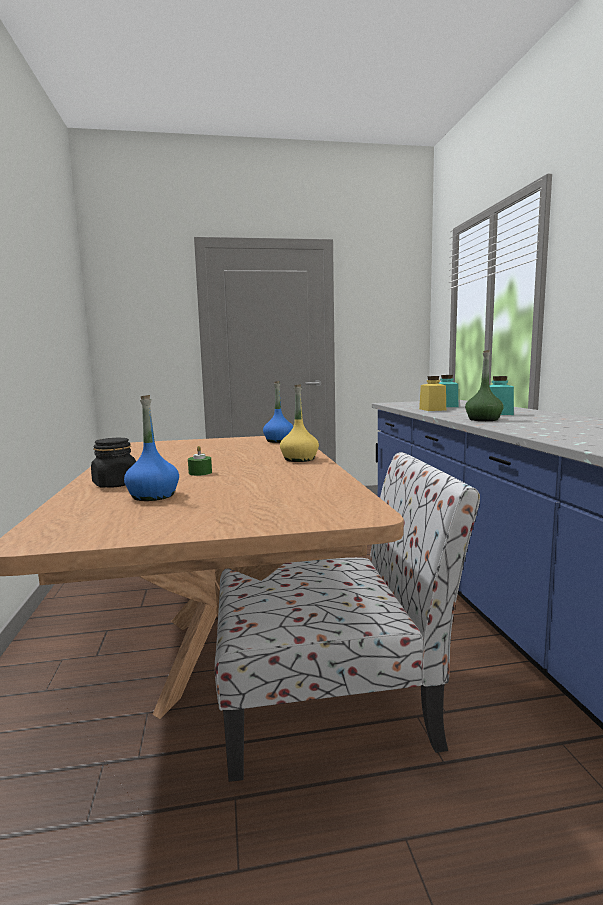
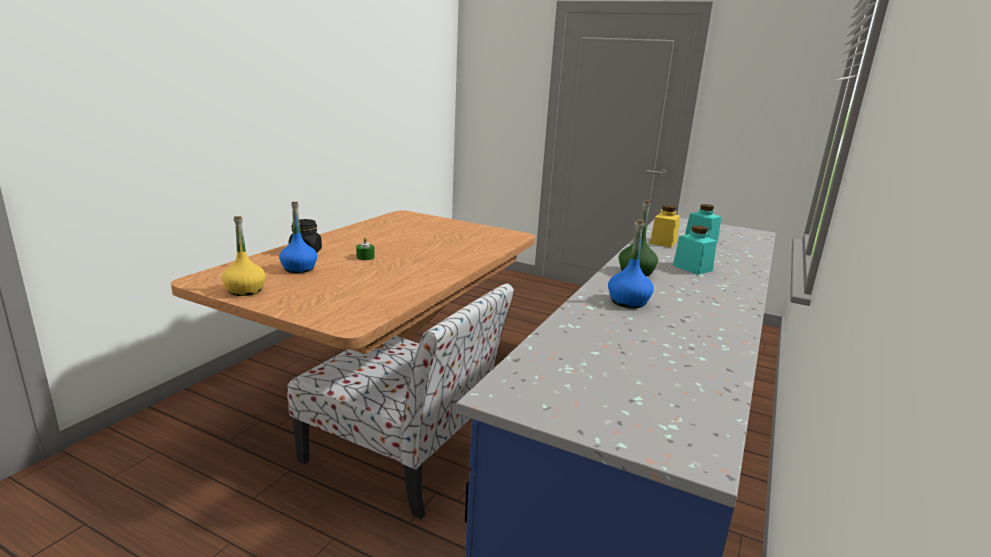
camera: 35 degrees right, 10 degrees up
(278, 441) = (497, 239): blue bottle -> blue bottle (628, 302)
(299, 459) = (452, 264): yellow bottle -> yellow bottle (245, 290)

